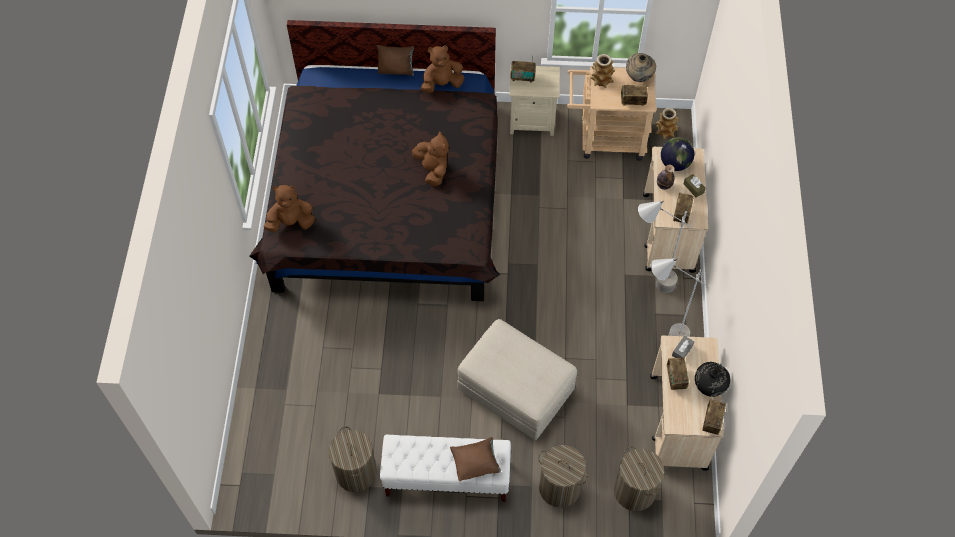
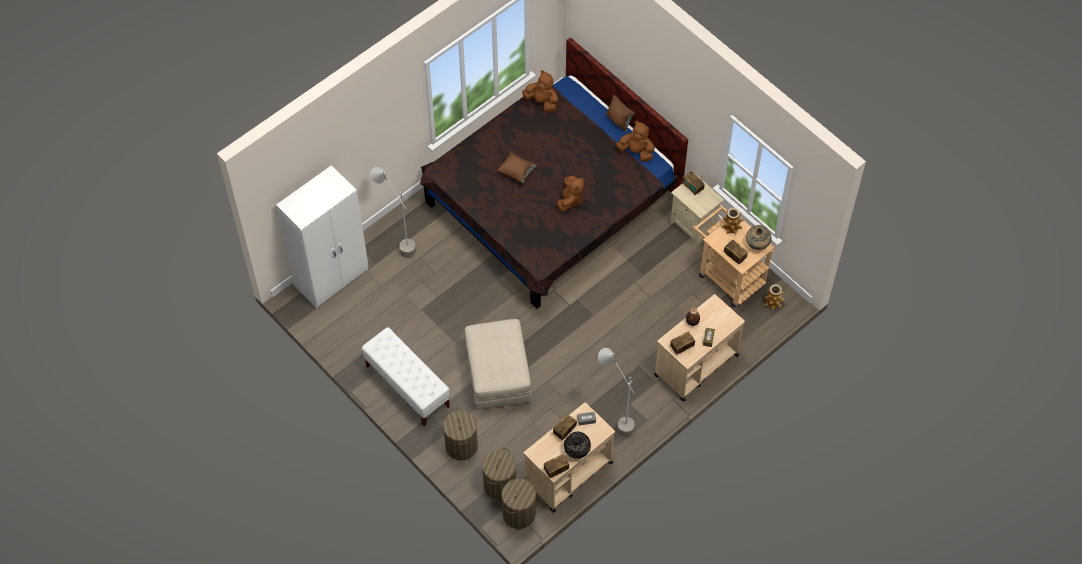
camera: 45 degrees right, 0 degrees up
(258, 440) = (332, 278): none -> white wardrobe
(291, 222) = (457, 165): brown plush toy -> brown plush toy (542, 102)
(356, 472) = (364, 340): laundry basket -> laundry basket (519, 513)
(475, 463) = (417, 383): brown pillow -> brown pillow (517, 172)
(649, 285) = (645, 385): grey floor lamp -> grey floor lamp (397, 243)
(675, 163) = (715, 315): globe -> none

